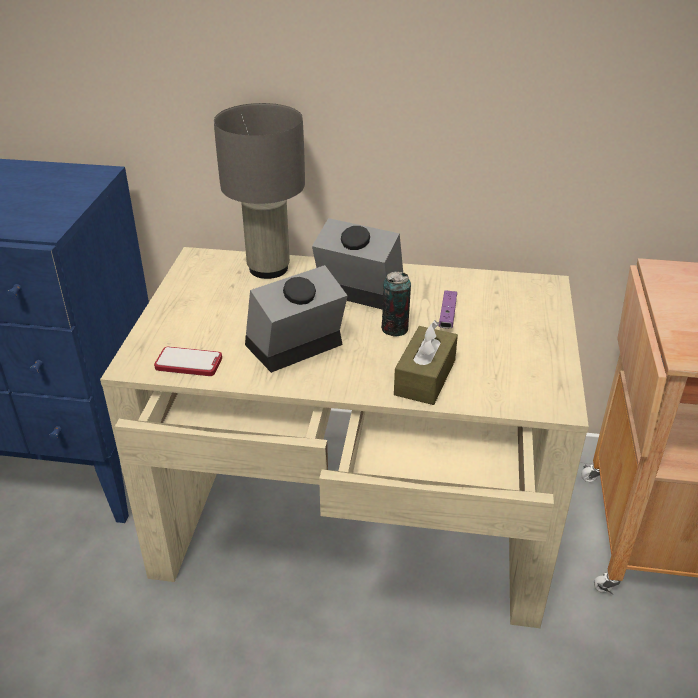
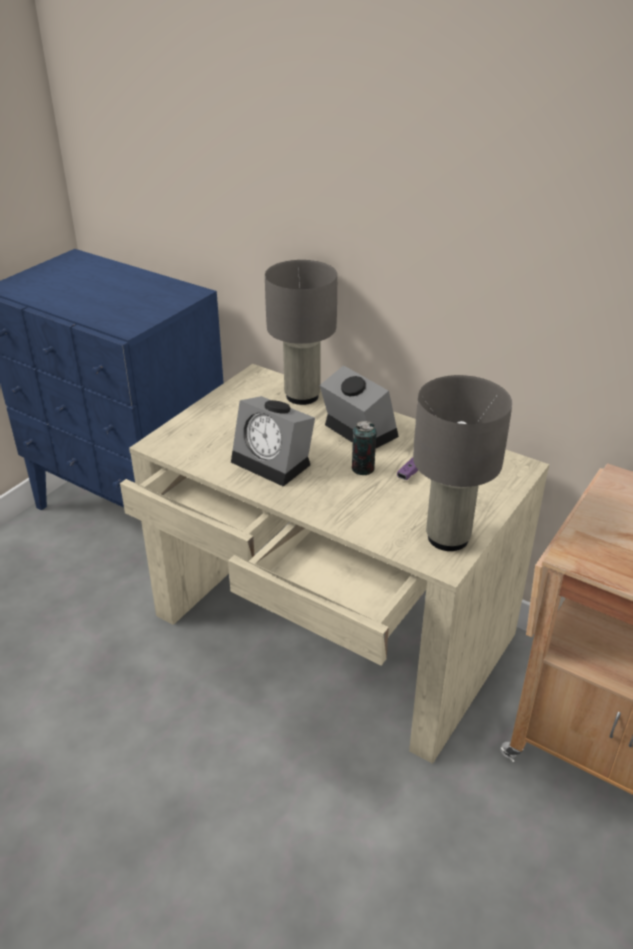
camera: 25 degrees right, 0 degrees up
(189, 363) = (194, 453): phone -> none
(293, 348) = (275, 462): alarm clock -> alarm clock turned 135 degrees counterclockwise
(425, 377) = (356, 512): brown tissue box -> none
(537, 377) = (446, 538): none -> grey table lamp

